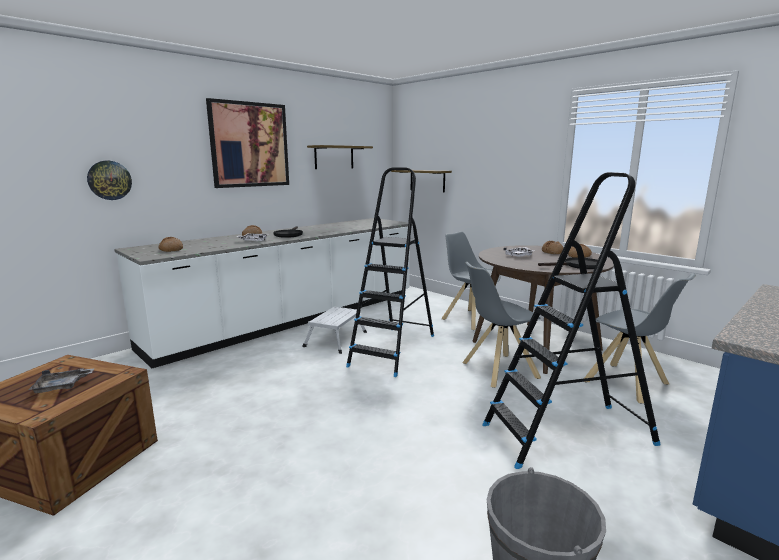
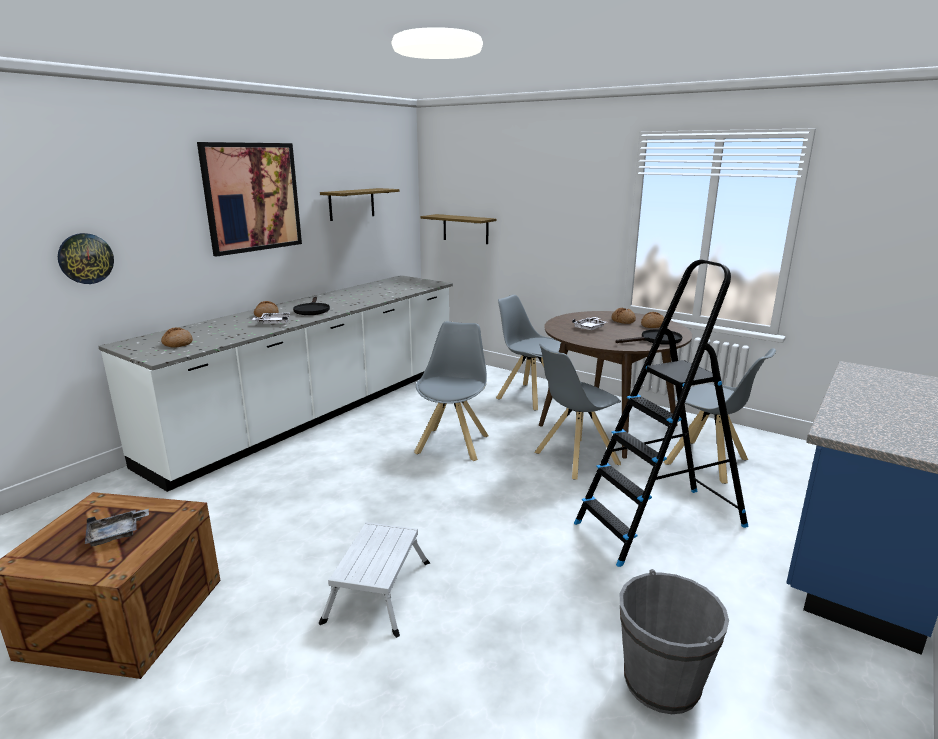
camera: 10 degrees left, 5 degrees up
(336, 339) = (381, 434): white step ladder -> white step ladder (378, 590)
(393, 350) = (453, 443): black step ladder -> grey chair

